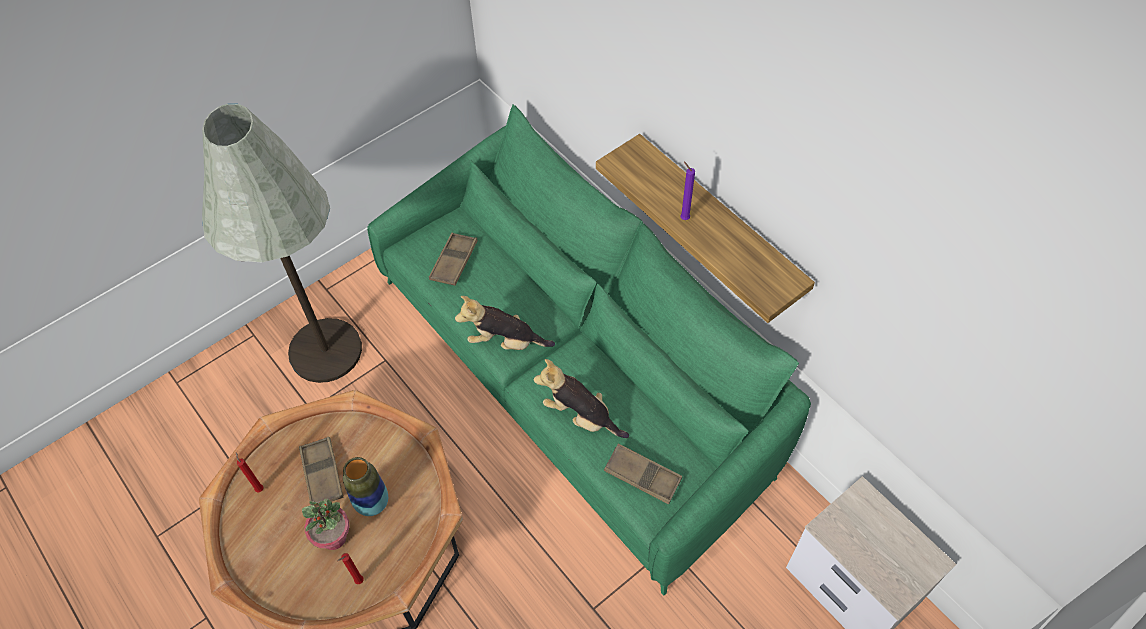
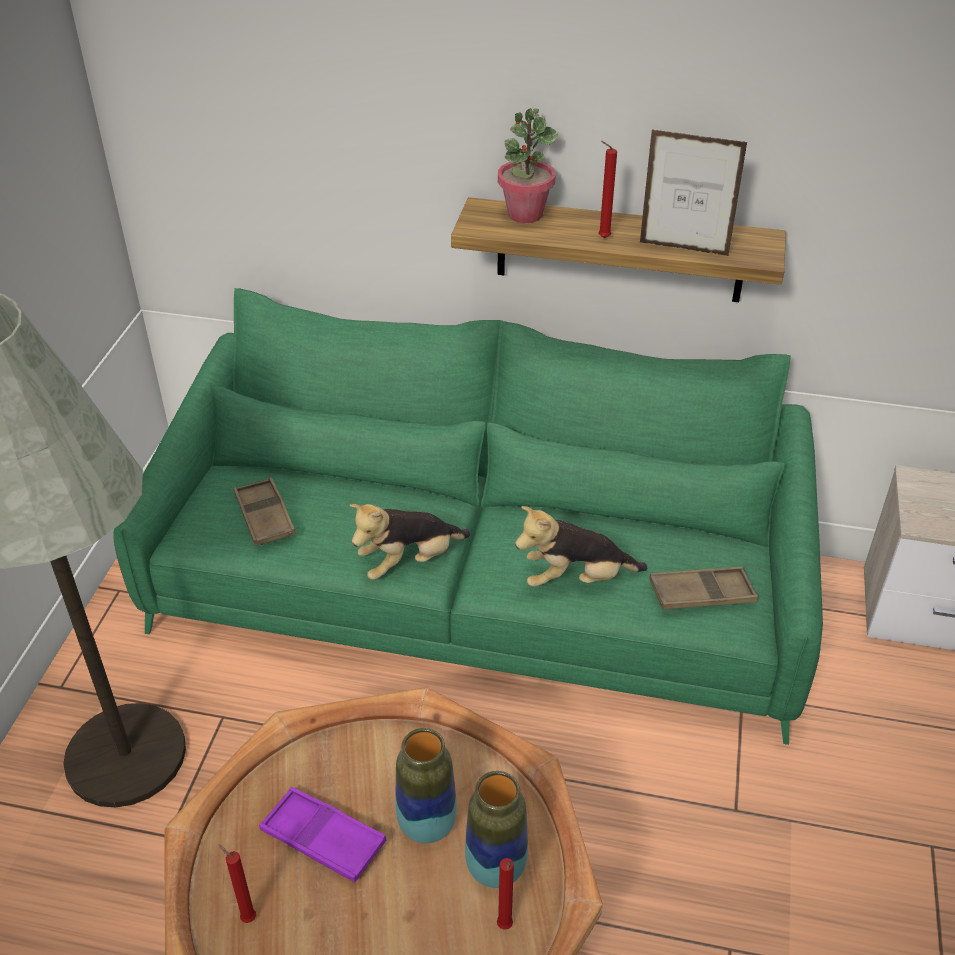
camera: 40 degrees left, 15 degrees down
(322, 474) = (323, 839): brown tray -> purple tray
(334, 537) = (417, 900): potted plant -> potted plant (525, 214)
(382, 550) = (496, 868): none -> vase
(683, 218) = (602, 238): purple candle -> red candle
(725, 258) = (684, 249): none -> picture frame

